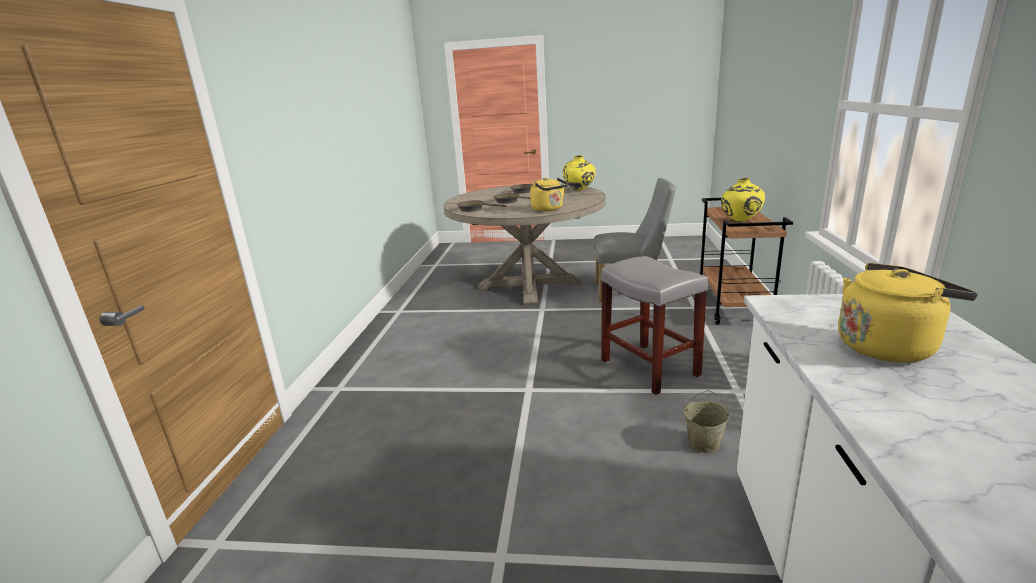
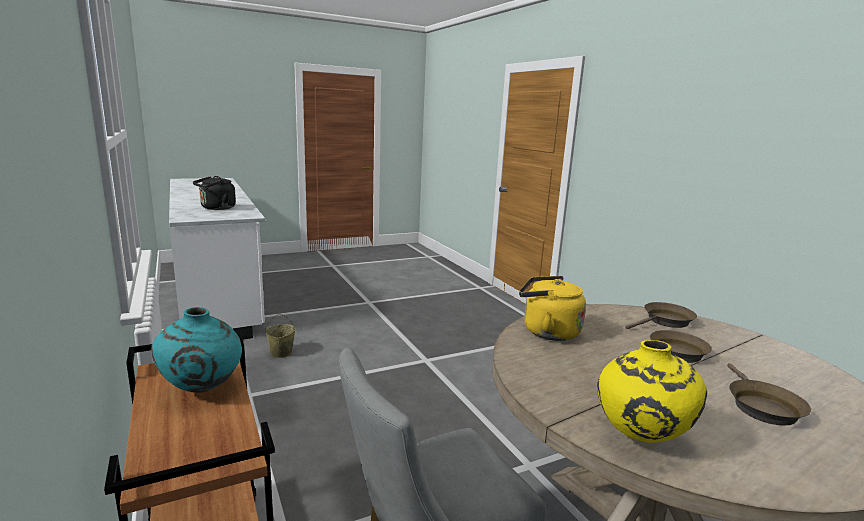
camera: 145 degrees right, 5 degrees down
(650, 368) = (333, 400): grey stool -> none
(740, 222) = (202, 389): yellow vase -> turquoise vase
(888, 346) = (216, 208): yellow kettle -> black kettle

